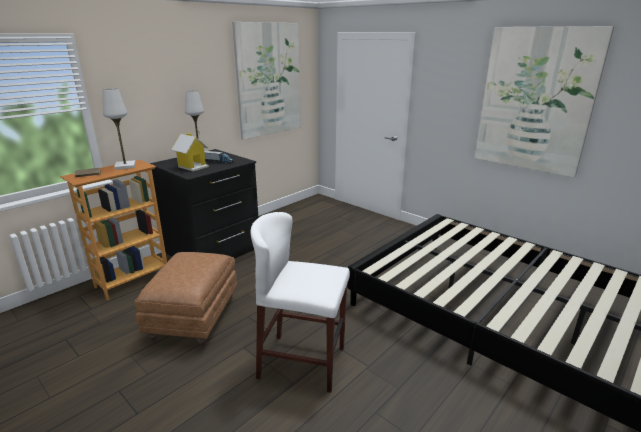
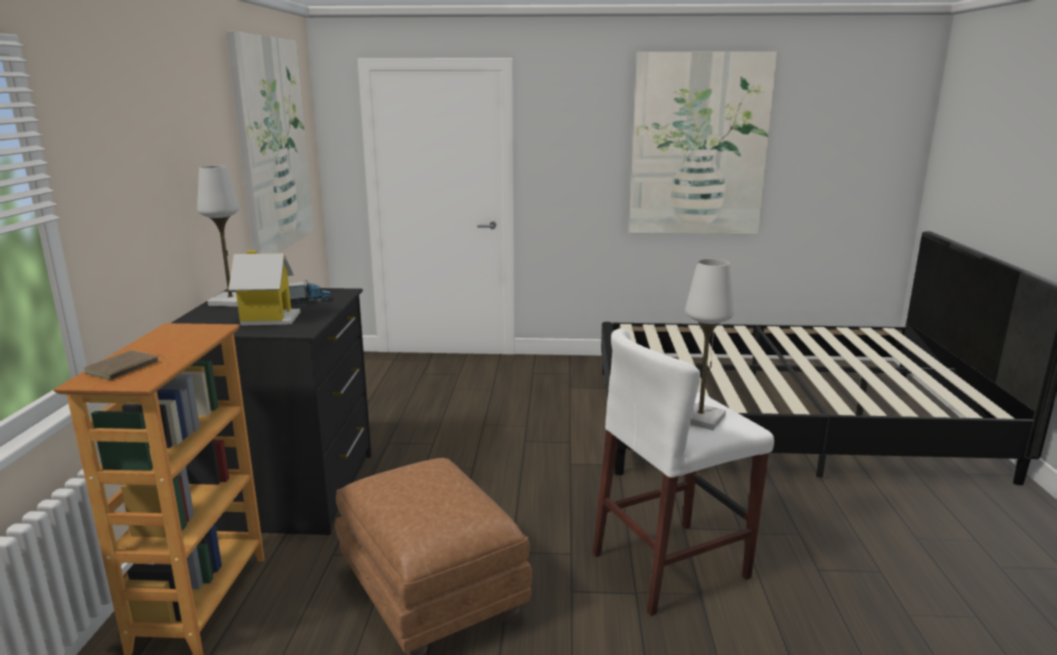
camera: 40 degrees left, 5 degrees down
(125, 166) = (171, 338): white table lamp -> white table lamp (700, 418)

